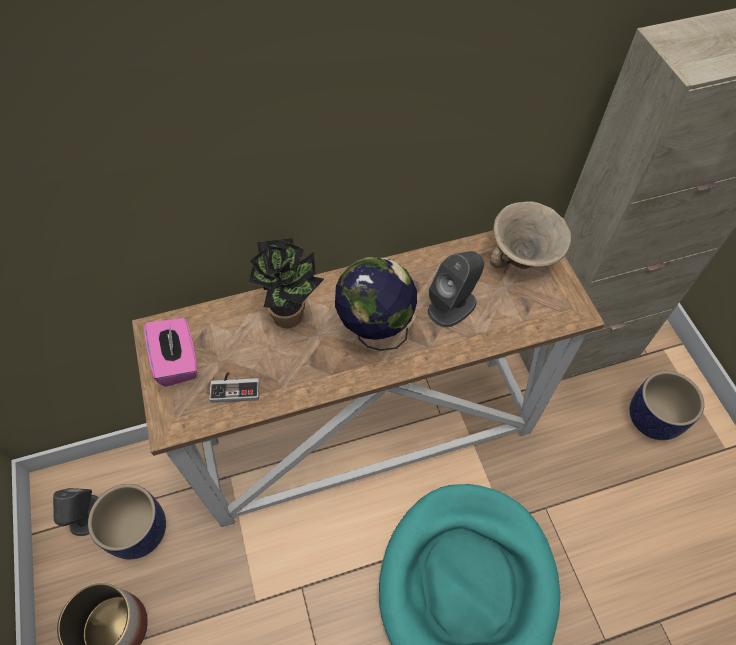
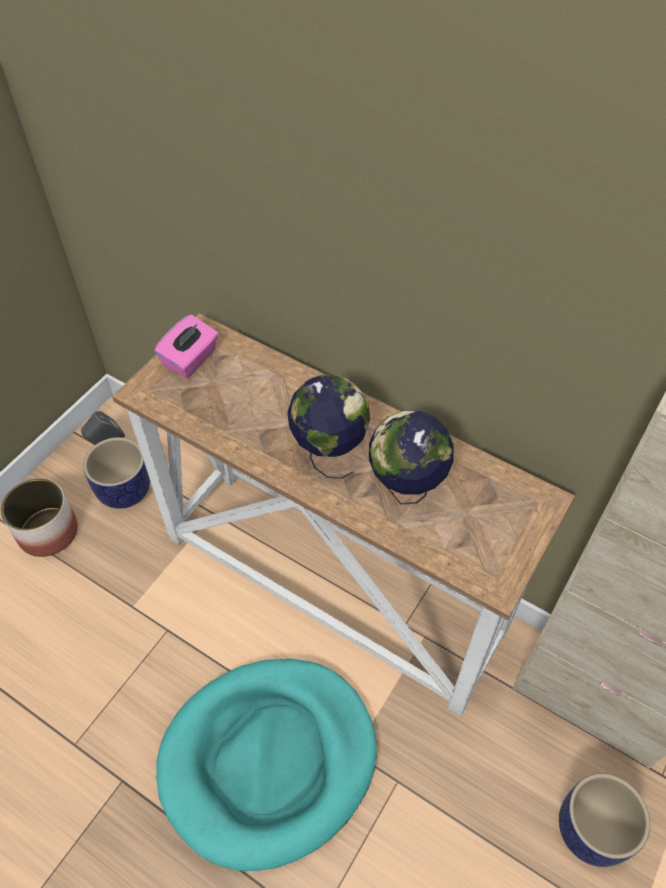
camera: 50 degrees right, 5 degrees down
(235, 387) = (200, 405): game controller -> none
(292, 316) = (290, 395): potted plant -> none
(452, 306) = (406, 488): grey speaker -> globe
(524, 258) = (512, 509): beige bowl -> none

